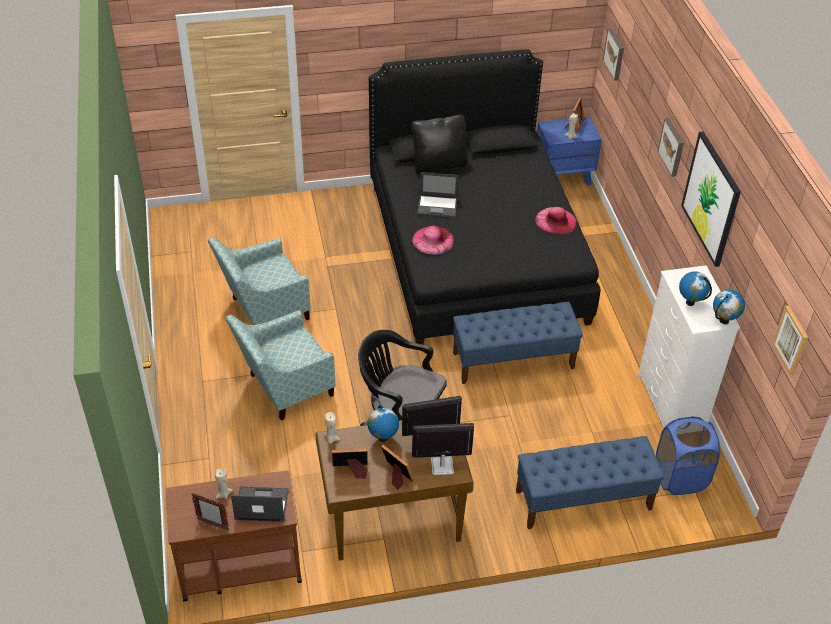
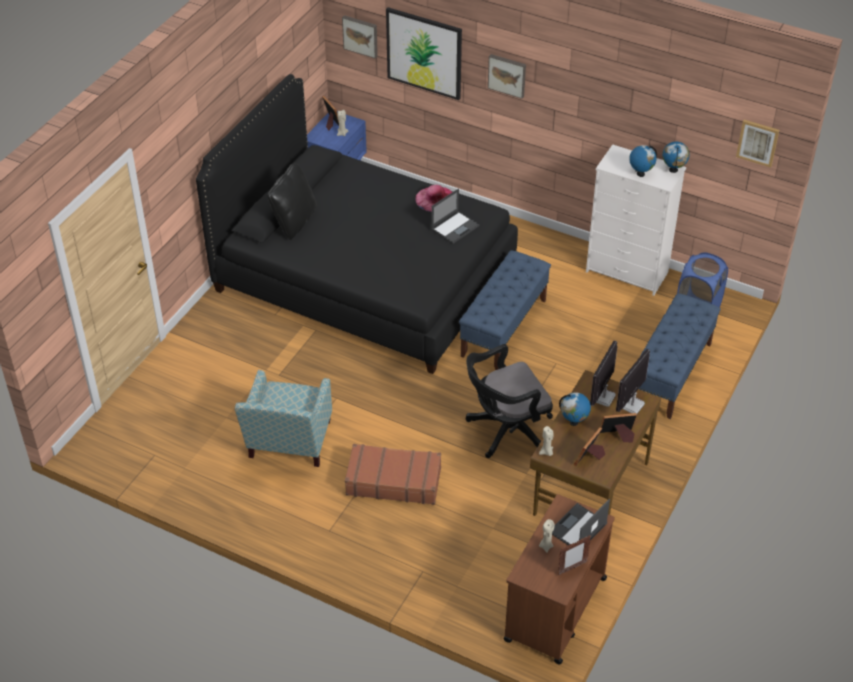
camera: 50 degrees left, 0 degrees up
(284, 388) = (393, 481): armchair -> brown suitcase
(433, 240) = (382, 276): pink hat -> none
(438, 206) = (344, 251): laptop -> laptop (455, 227)
(711, 198) = (592, 90): picture -> picture (424, 53)

